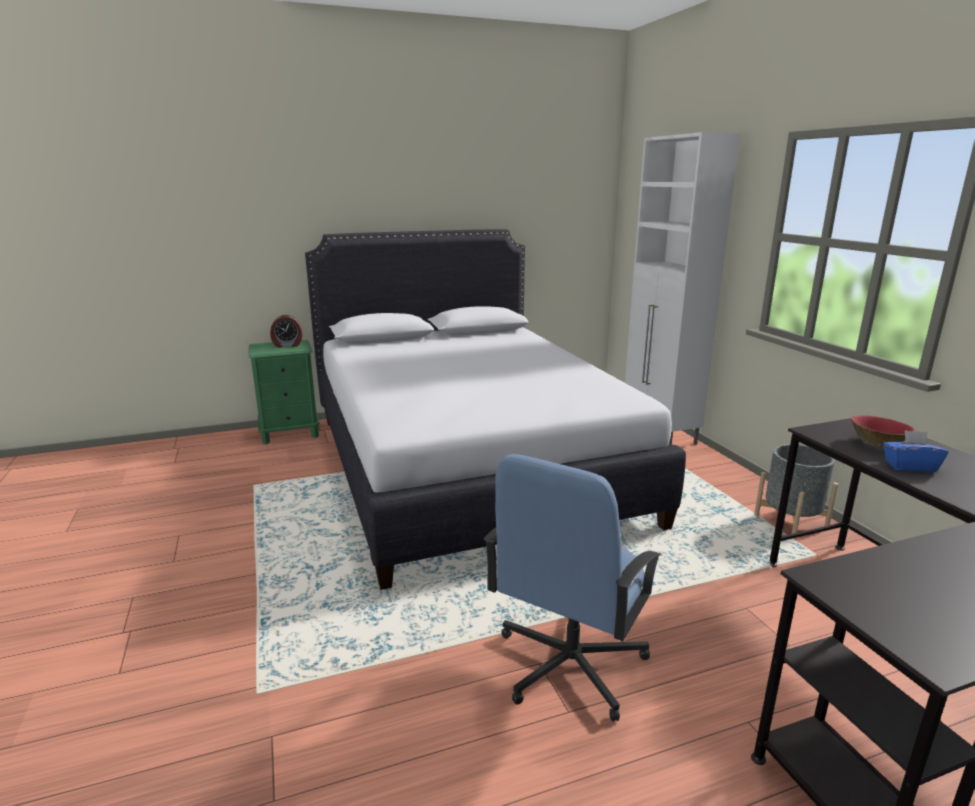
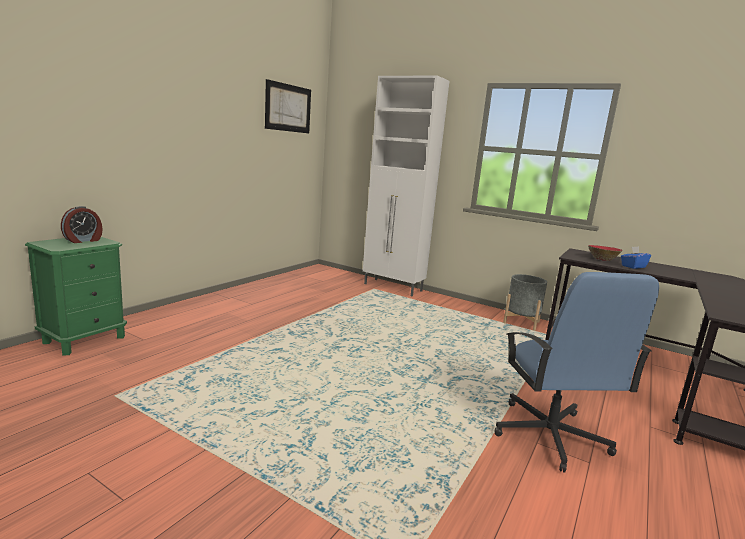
camera: 40 degrees left, 5 degrees down
(467, 466) = (303, 332): white bed -> none
(549, 190) = (288, 108): none -> picture

